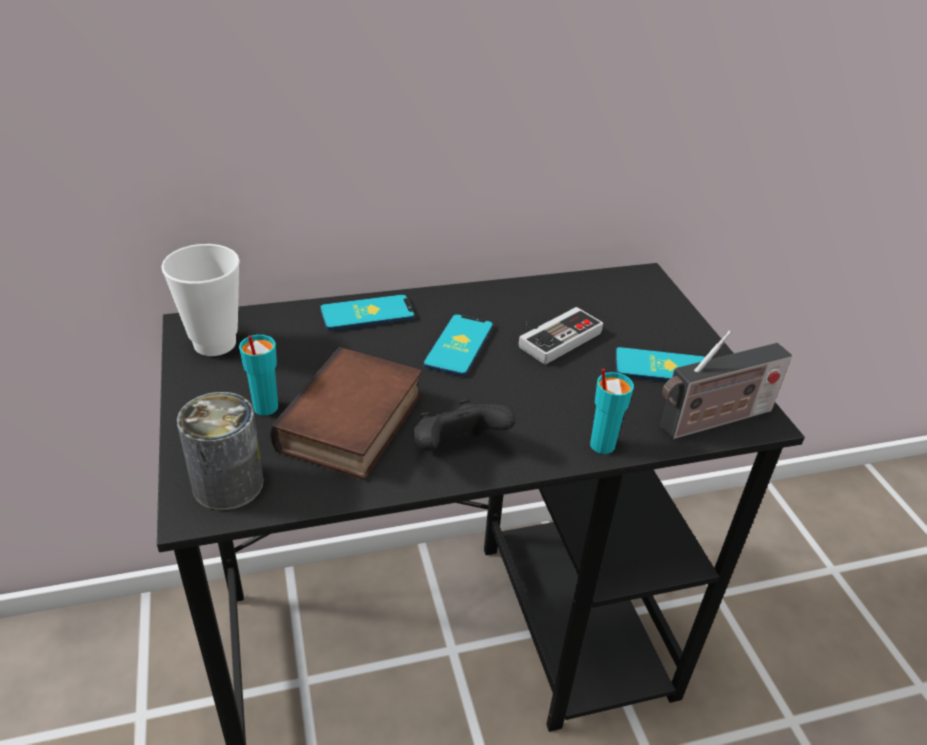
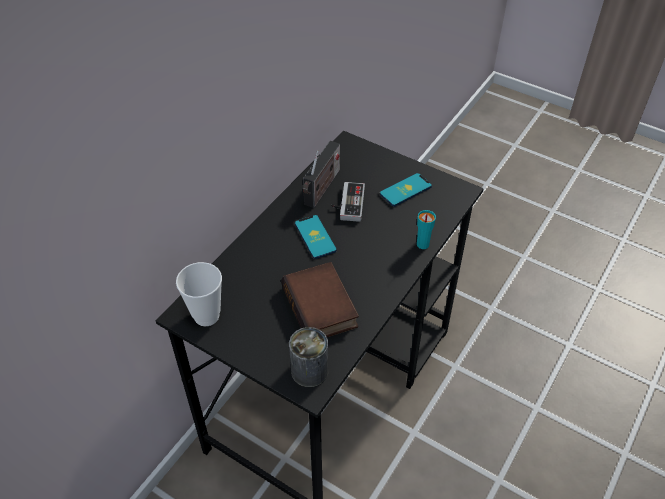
camera: 40 degrees left, 10 degrees up
(265, 408) = (275, 328): turquoise cup -> none
(367, 313) = (254, 249): phone -> none
(456, 449) = (374, 287): black game controller -> none
(711, 421) = (448, 204): radio -> radio (321, 189)

